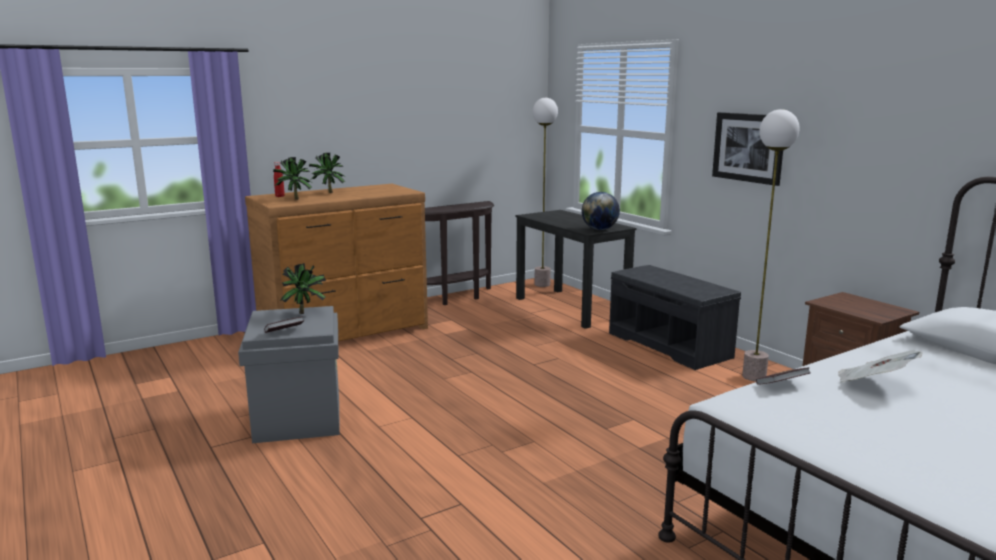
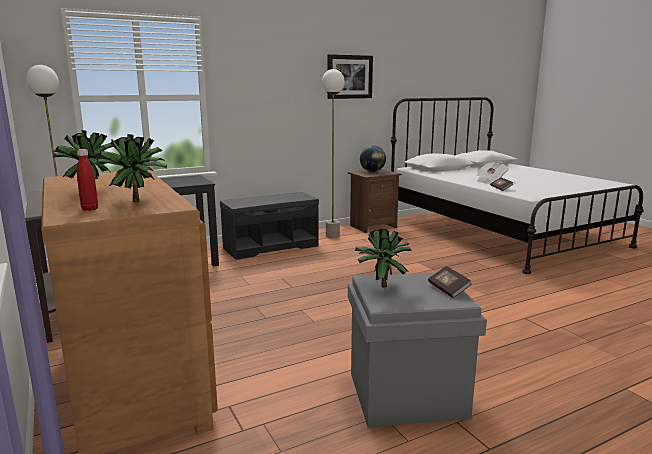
camera: 85 degrees left, 0 degrees up
(599, 229) = (197, 180): globe -> globe (372, 171)
(748, 147) = (276, 98): picture -> picture (349, 77)

